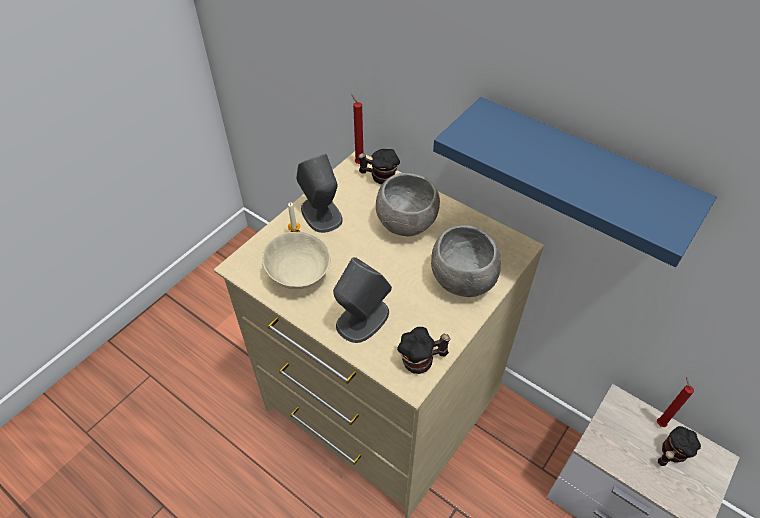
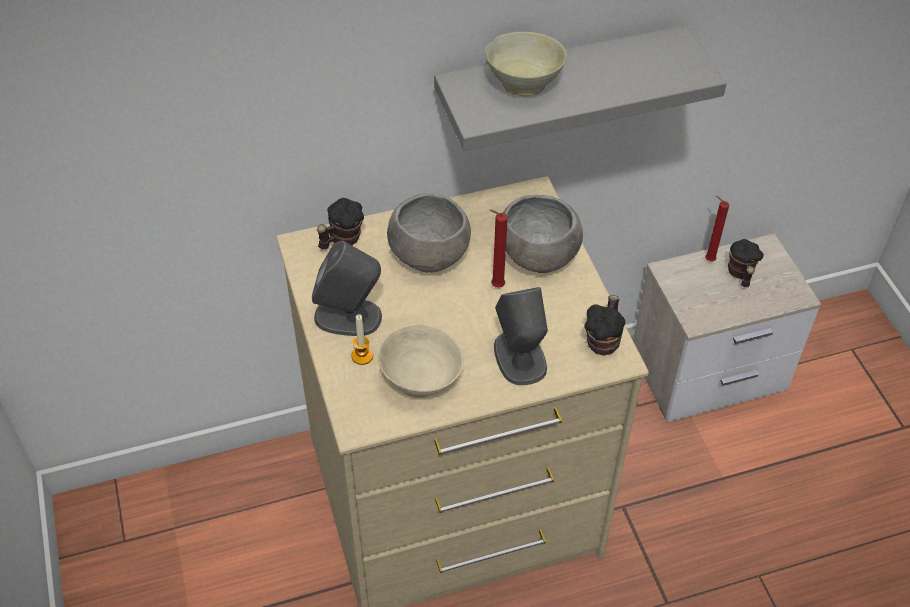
camera: 55 degrees left, 0 degrees up
(358, 163) = (300, 245): red candle -> red candle (495, 286)
(526, 141) = (525, 83): none -> beige bowl
(578, 176) = (559, 86): blue shelf -> grey shelf

